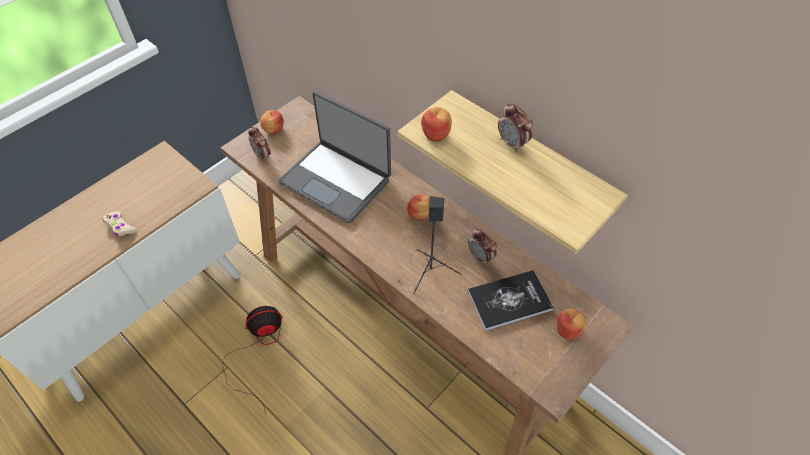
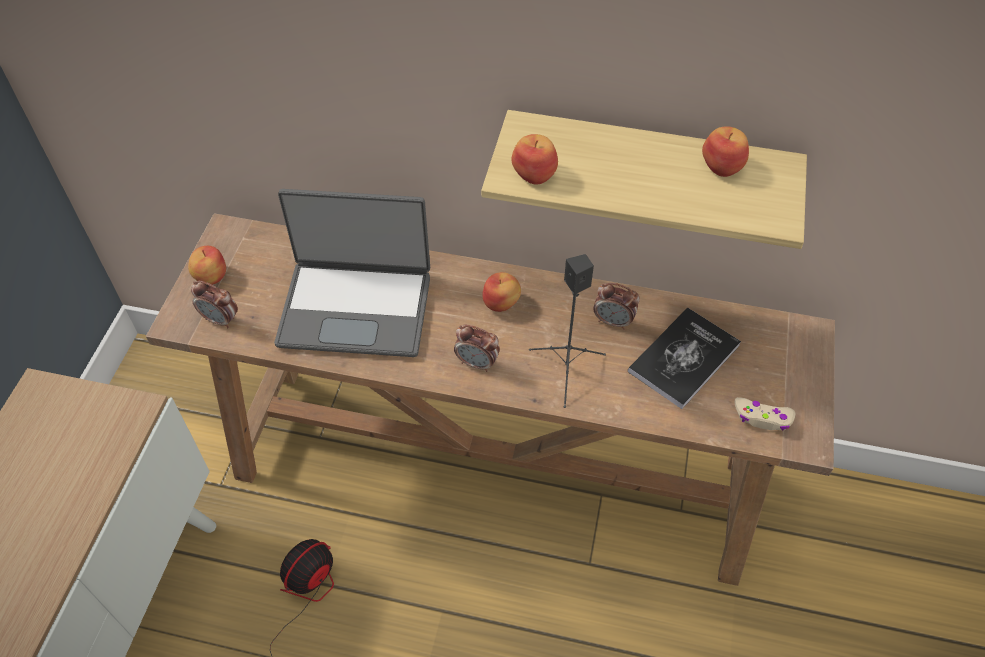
camera: 30 degrees left, 0 degrees up
(120, 227) = (51, 528): beige game controller -> beige game controller (762, 418)
(512, 143) = (635, 147): alarm clock -> alarm clock (477, 363)
(568, 330) = (771, 360): apple -> apple (722, 166)

